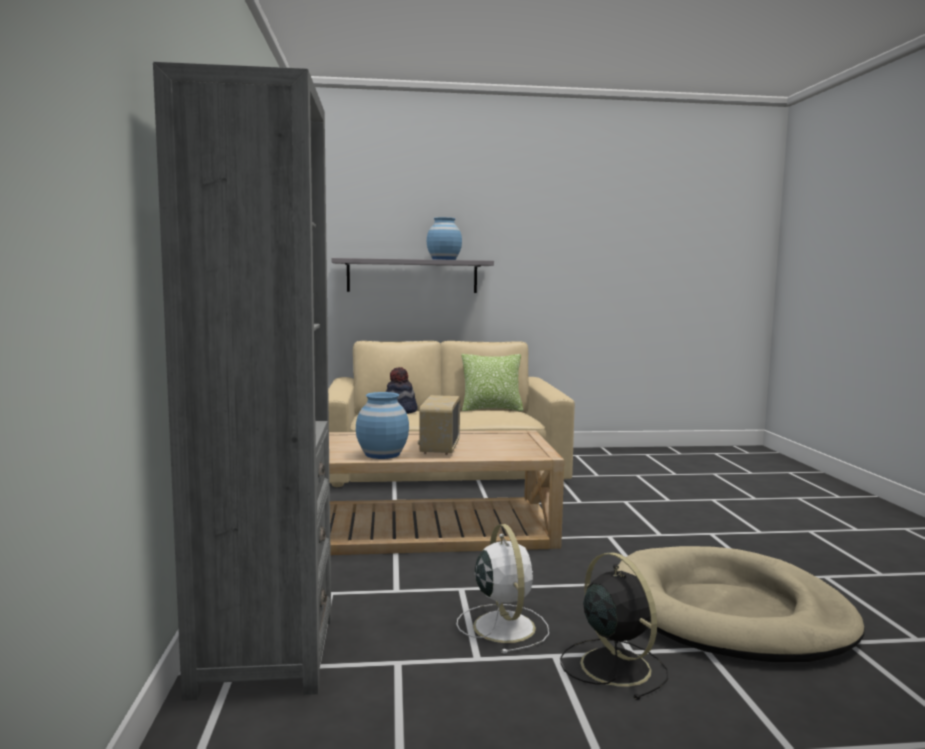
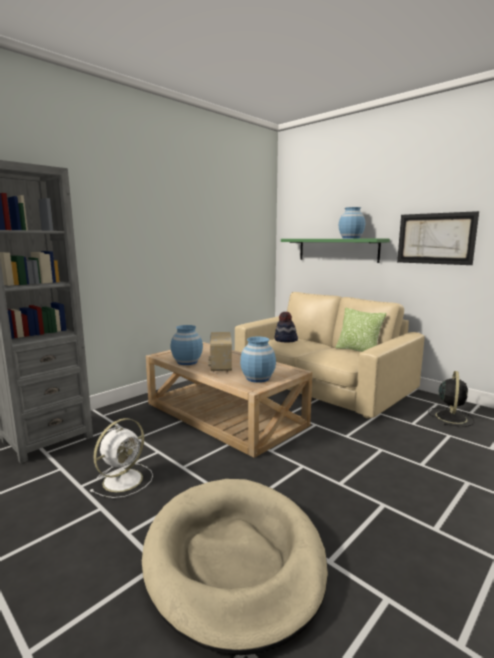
camera: 50 degrees right, 5 degrees up
(412, 276) = (337, 250): grey shelf -> green shelf
(439, 448) = (220, 366): radio -> radio turned 60 degrees counterclockwise
(513, 448) = (257, 378): none -> blue vase
(544, 262) = (435, 238): none -> picture
(613, 665) = (103, 532): black fan -> black fan (451, 417)

